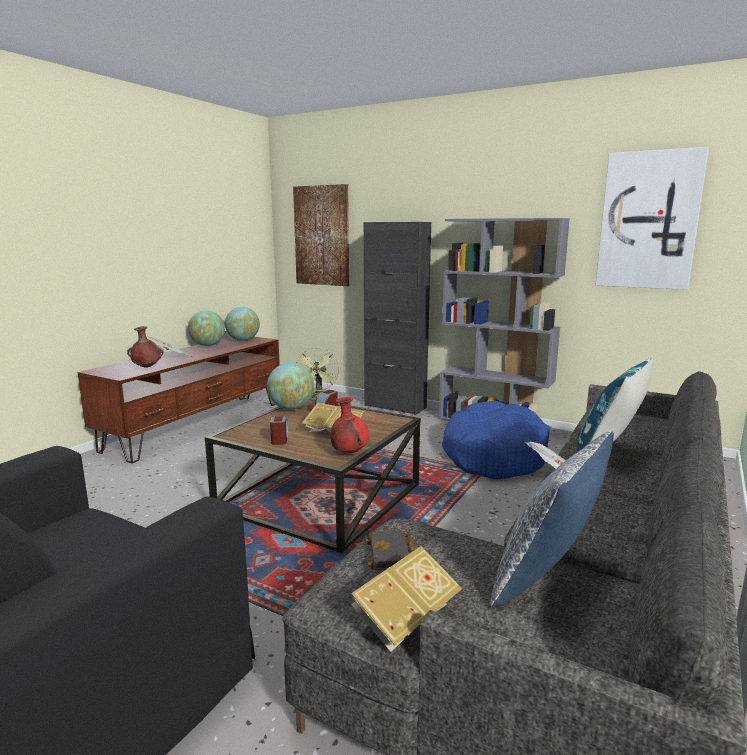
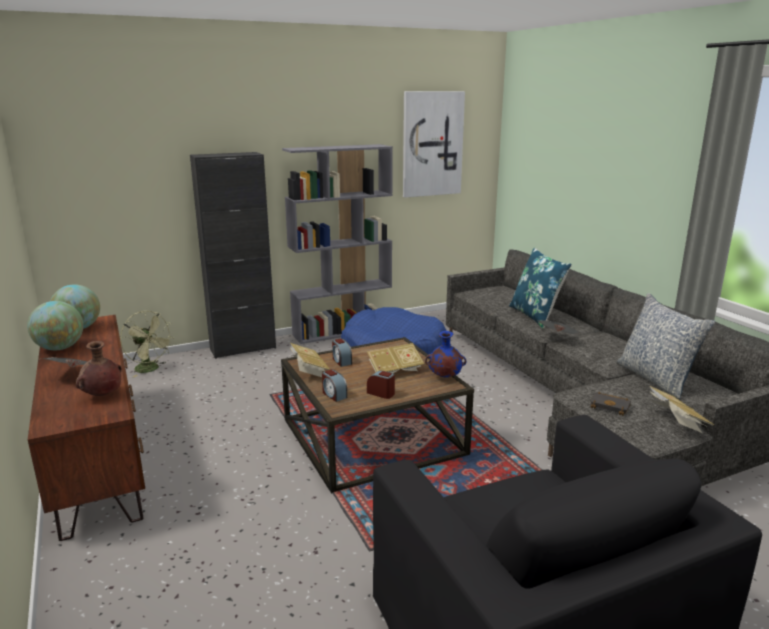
camera: 55 degrees left, 5 degrees up
(256, 426) = (334, 395): none -> alarm clock
(291, 408) = (308, 370): globe -> book
(322, 236) = (105, 174): picture -> none
(349, 453) = (444, 377): red vase -> blue vase

